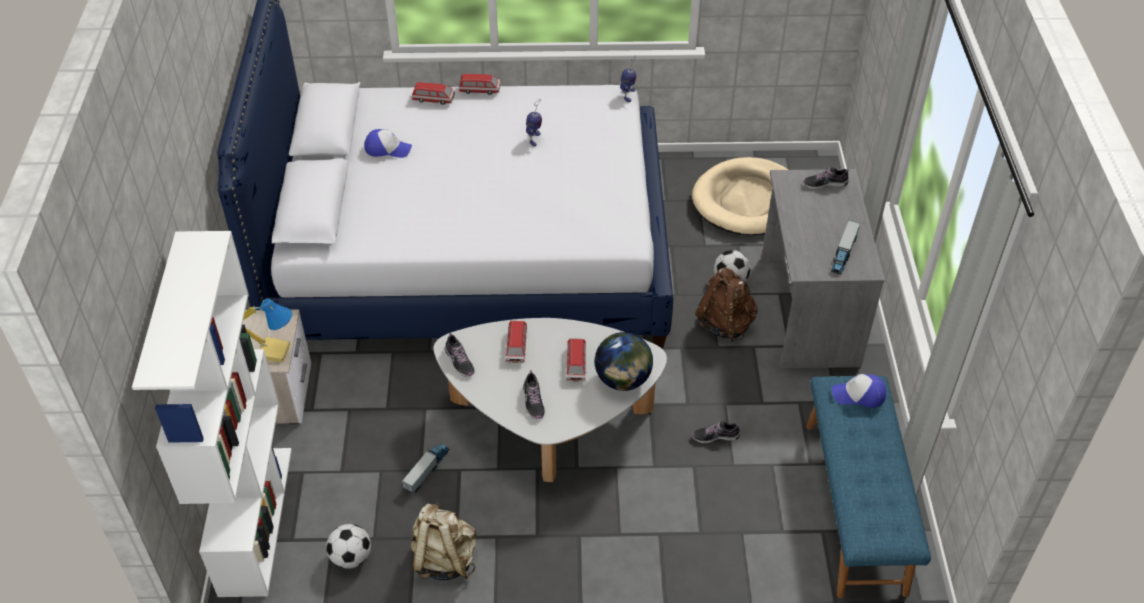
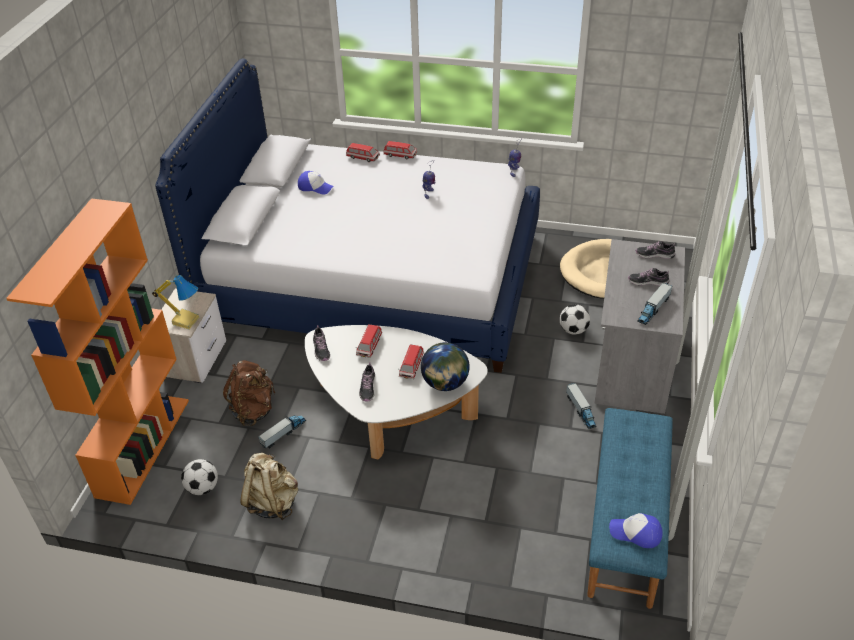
camera: 15 degrees right, 5 degrees down
(255, 519) = (143, 446): white bookcase -> orange bookcase
(715, 436) = (523, 447): shoe -> shoe (648, 282)
(725, 323) = (559, 362): brown backpack -> brown backpack (253, 410)
(767, 379) = (581, 410): none -> toy truck
(858, 395) = (641, 427): cap -> cap (636, 533)

